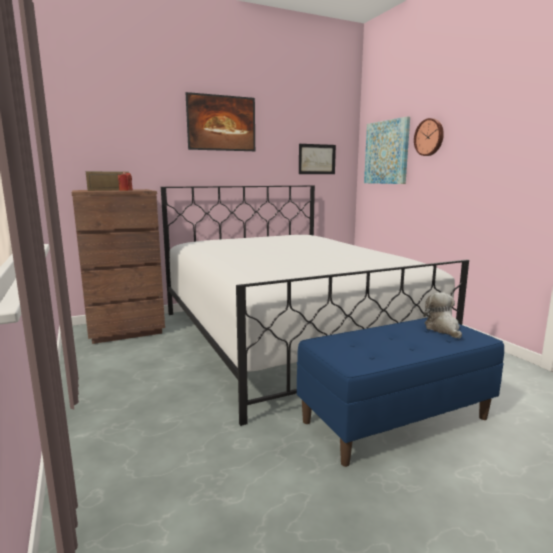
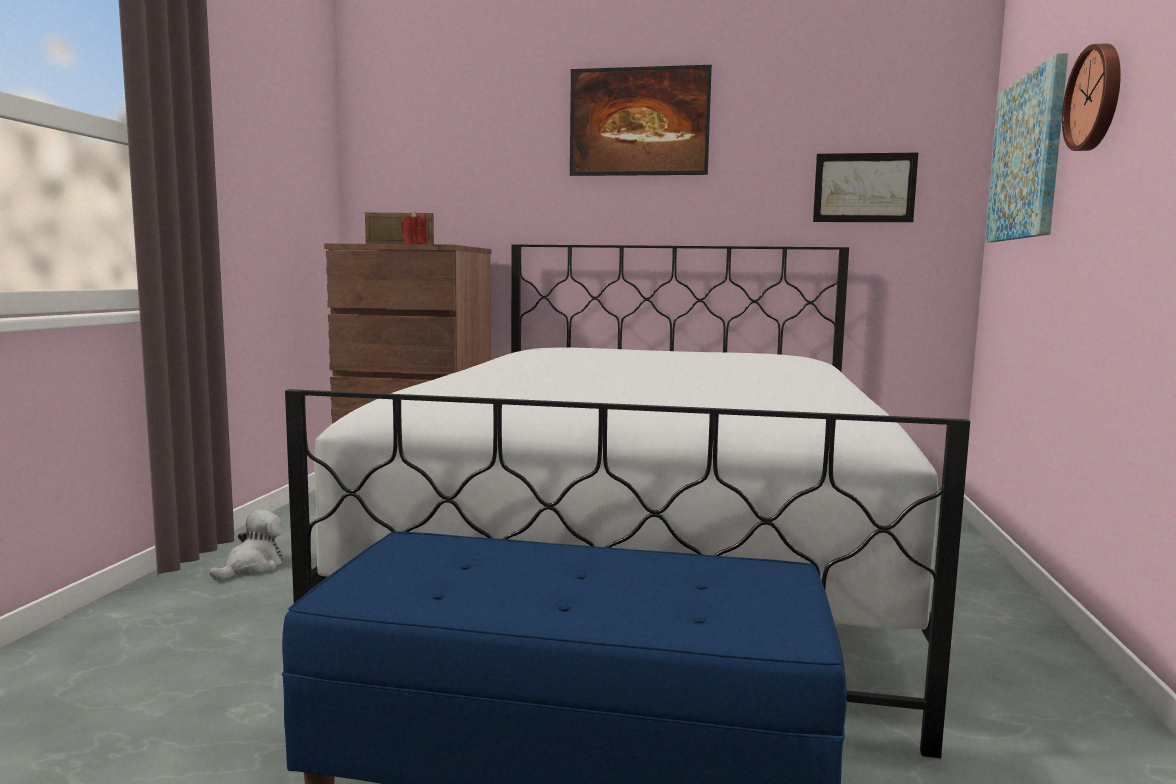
camera: 35 degrees right, 5 degrees down
(443, 329) = (742, 590): plush toy -> plush toy (252, 567)

